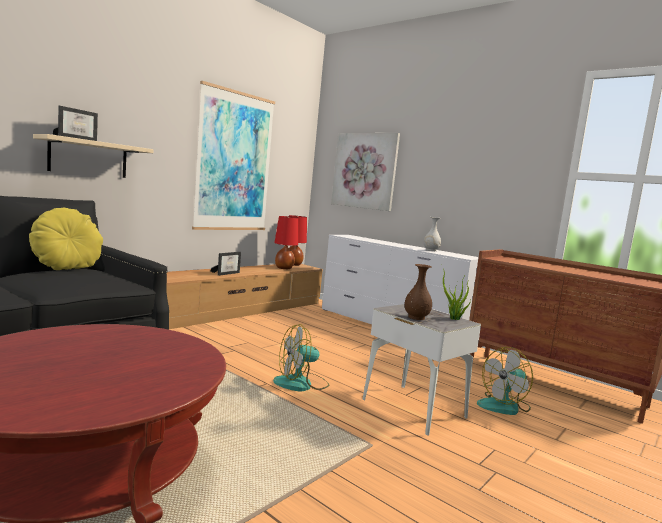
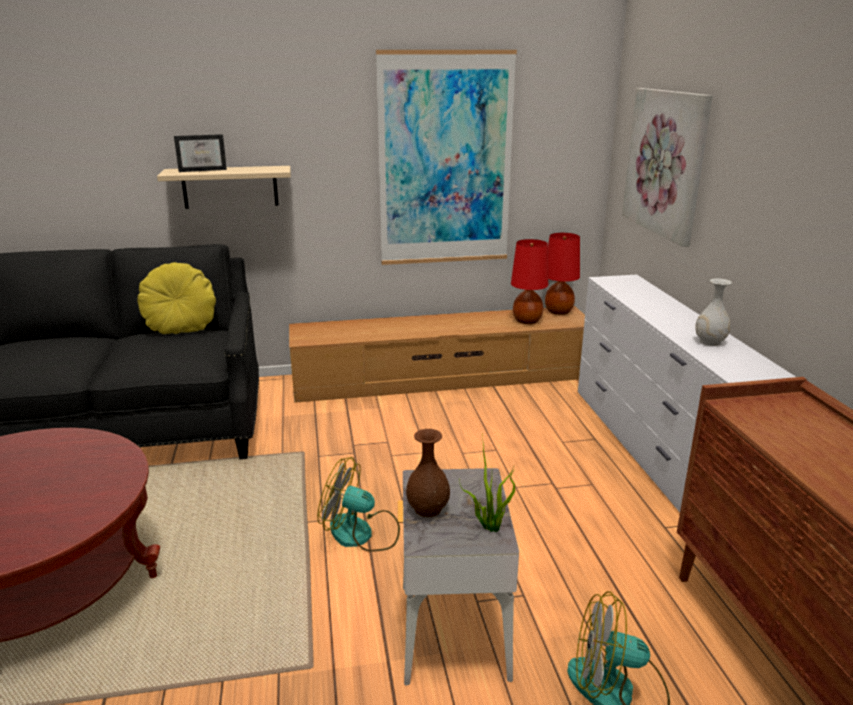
camera: 40 degrees right, 15 degrees up
(226, 273) = (418, 329): picture frame -> none

